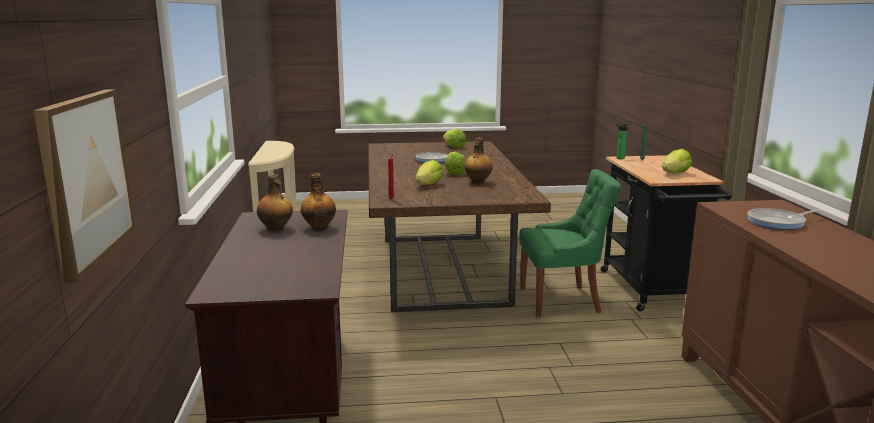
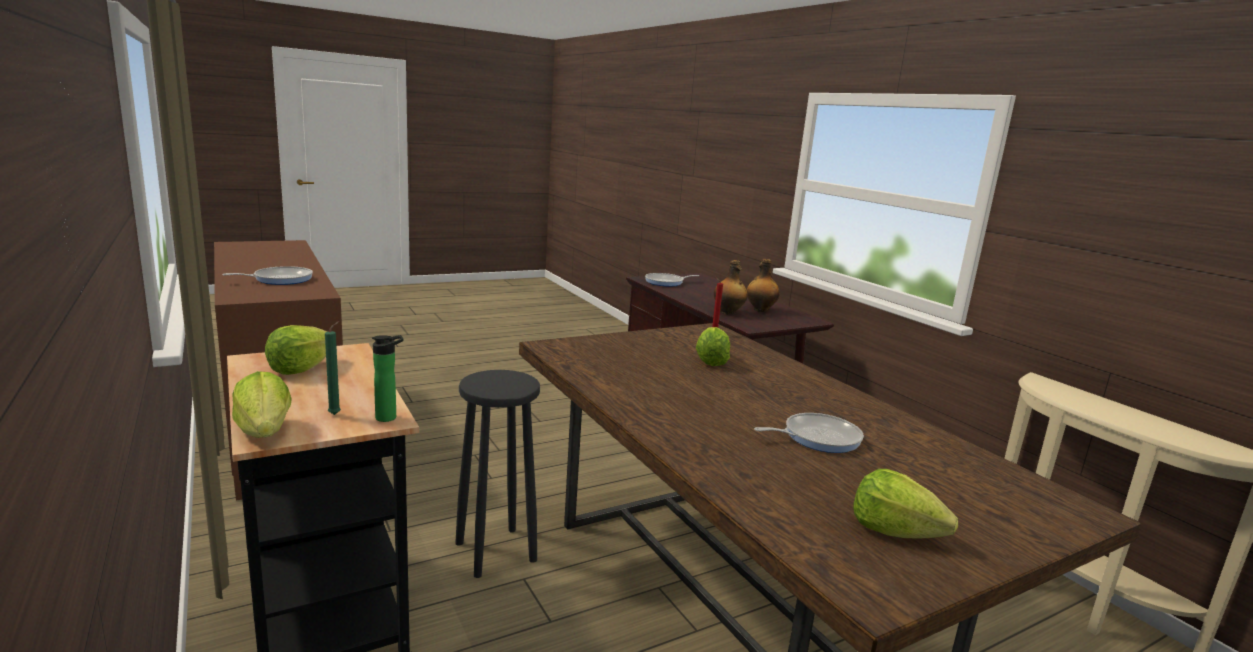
camera: 155 degrees right, 0 degrees up
(85, 178) = (698, 180): picture -> none
(297, 279) = (666, 282): none -> frying pan
(454, 173) = (714, 393): lettuce -> lettuce (265, 432)
(477, 182) = (649, 372): bottle -> none
(562, 300) = (495, 551): green chair -> black stool

